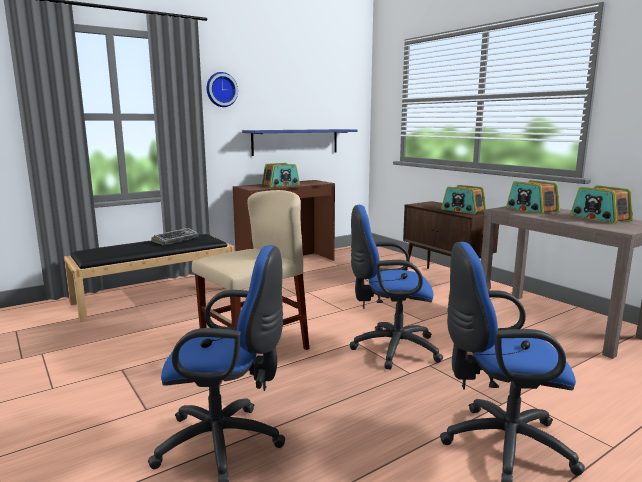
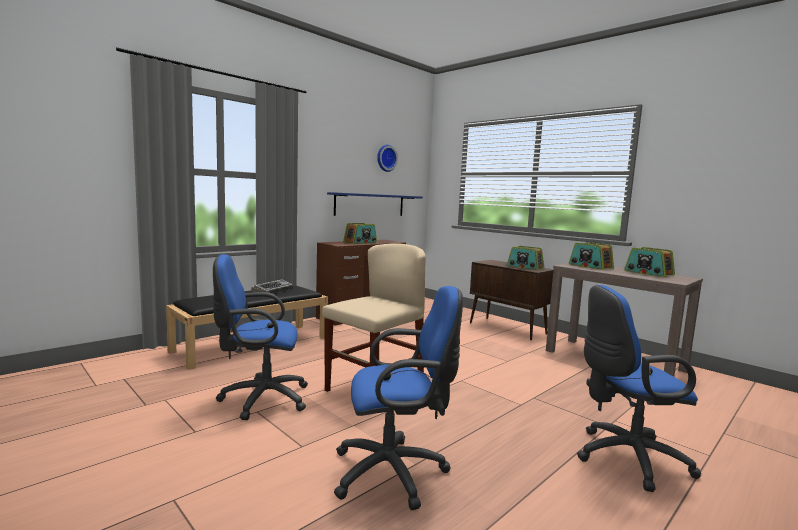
camera: 10 degrees left, 5 degrees down
(221, 89) = (311, 155): wall clock -> wall clock (385, 158)
(391, 348) = (494, 385): blue office chair -> blue office chair (260, 399)

